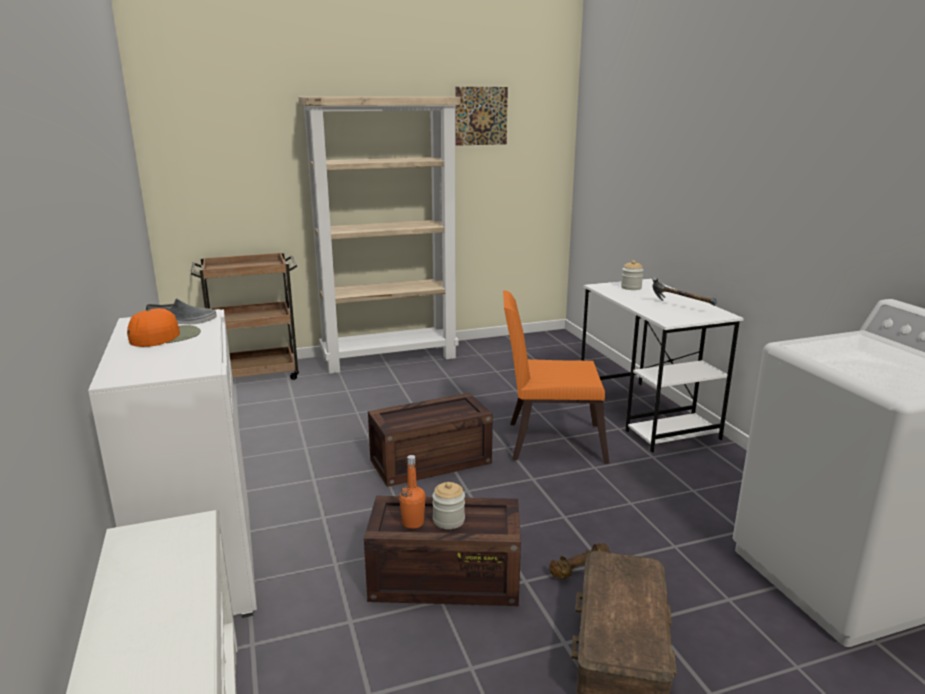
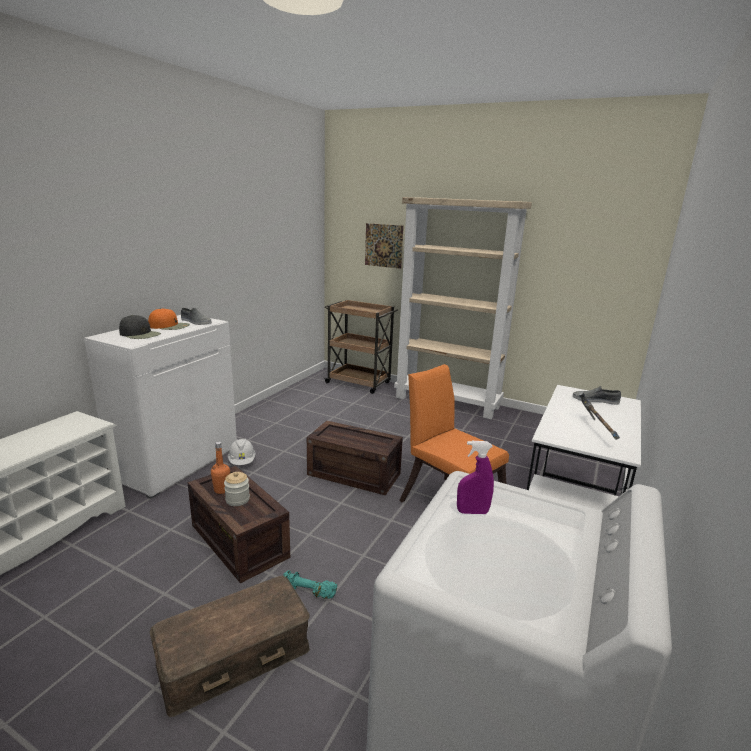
camera: 45 degrees right, 0 degrees up
(165, 357) = (140, 334): none -> black cap
(286, 515) = (242, 461): none -> white hard hat
(481, 116) = (566, 221): picture -> picture (383, 245)
(580, 570) = (307, 592): brown dumbbell -> turquoise dumbbell
(631, 287) = (595, 400): jar -> grey shoe
(838, 357) = (472, 512): none -> purple spray bottle

